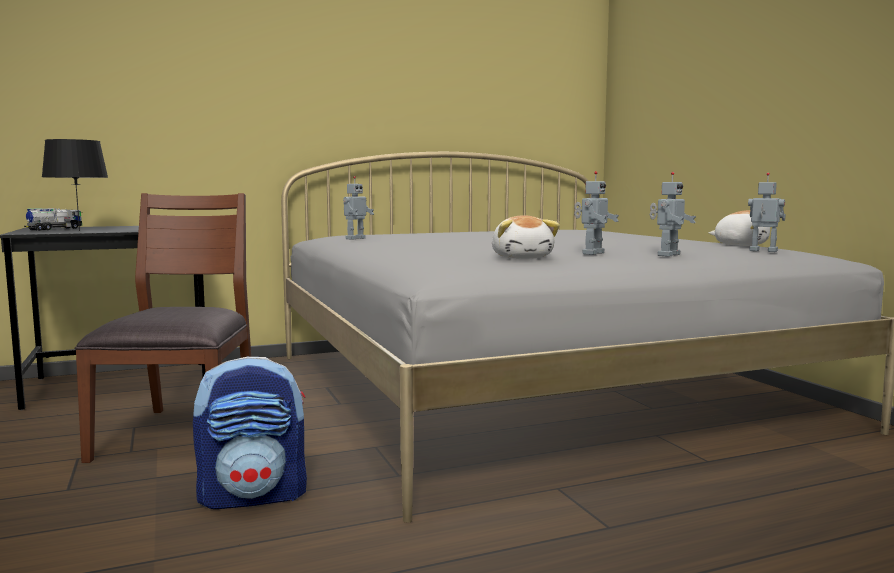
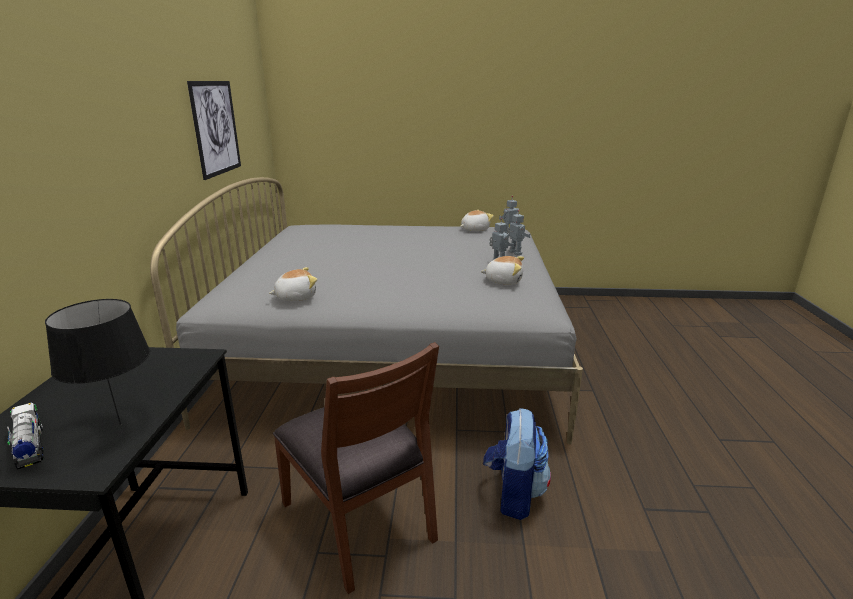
camera: 65 degrees left, 15 degrees up
(181, 433) = (360, 520): brown chair -> brown chair turned 150 degrees counterclockwise
(354, 238) = (295, 297): toy robot -> plush toy
(460, 94) = (216, 128): none -> picture

